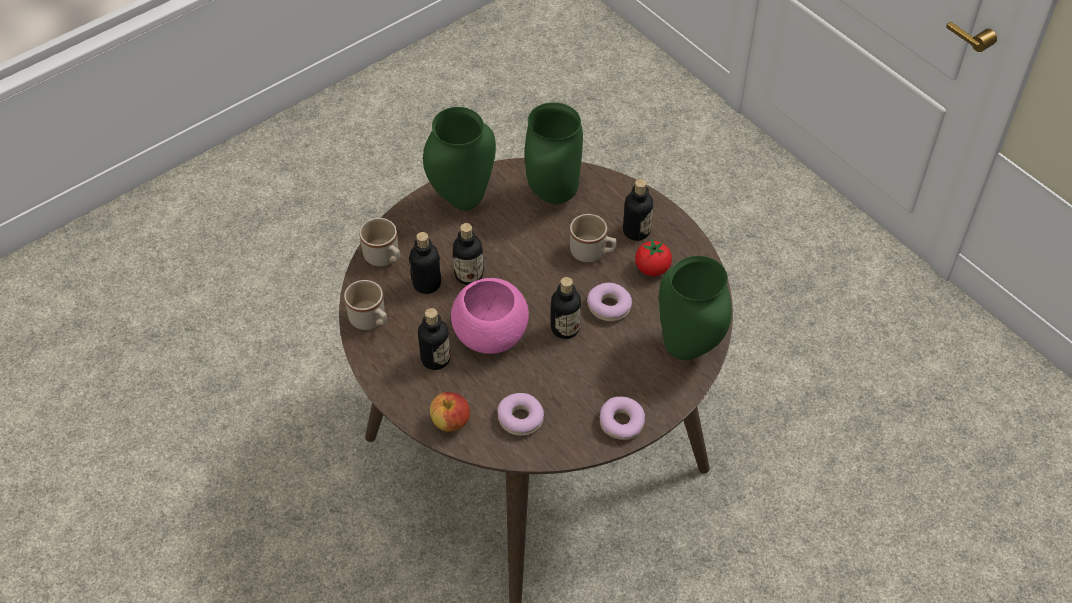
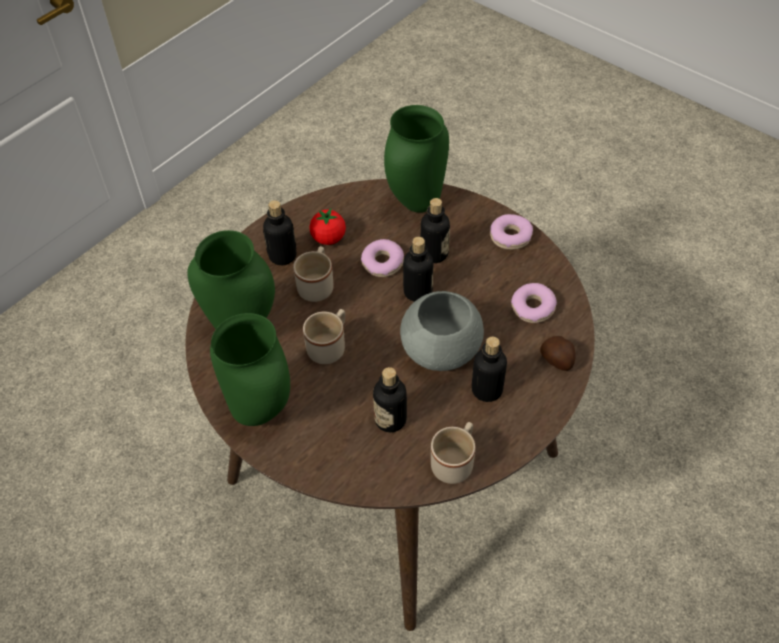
camera: 100 degrees left, 0 degrees up
(385, 258) = (362, 470): beige mug -> beige mug (329, 346)
(450, 422) = (557, 361): apple -> potato
(469, 275) = (369, 383): bottle -> bottle (434, 253)
(490, 334) = (442, 349): pink bowl -> grey bowl

